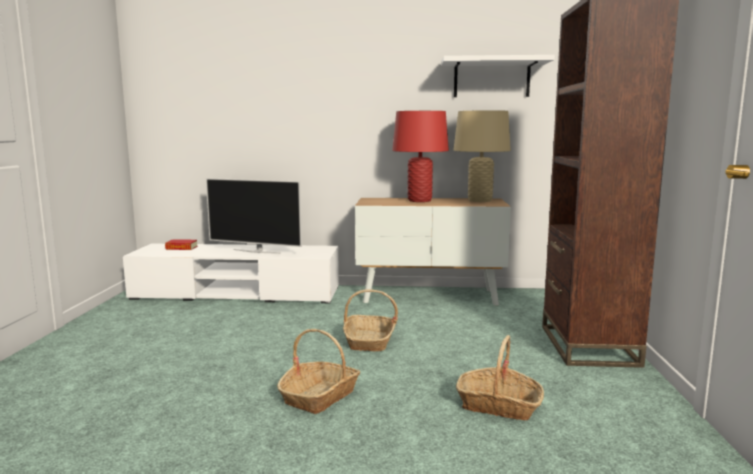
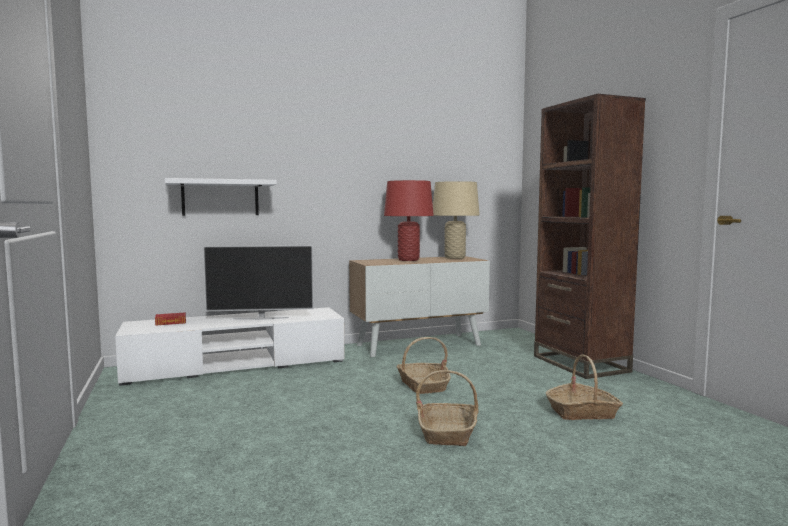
camera: 25 degrees left, 5 degrees down
(491, 78) = (453, 156): white shelf -> white shelf (220, 198)

